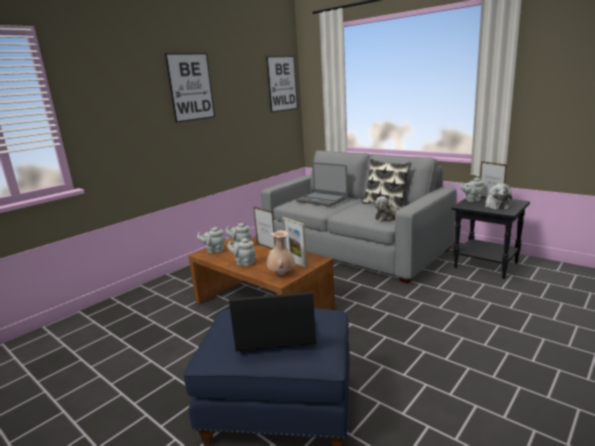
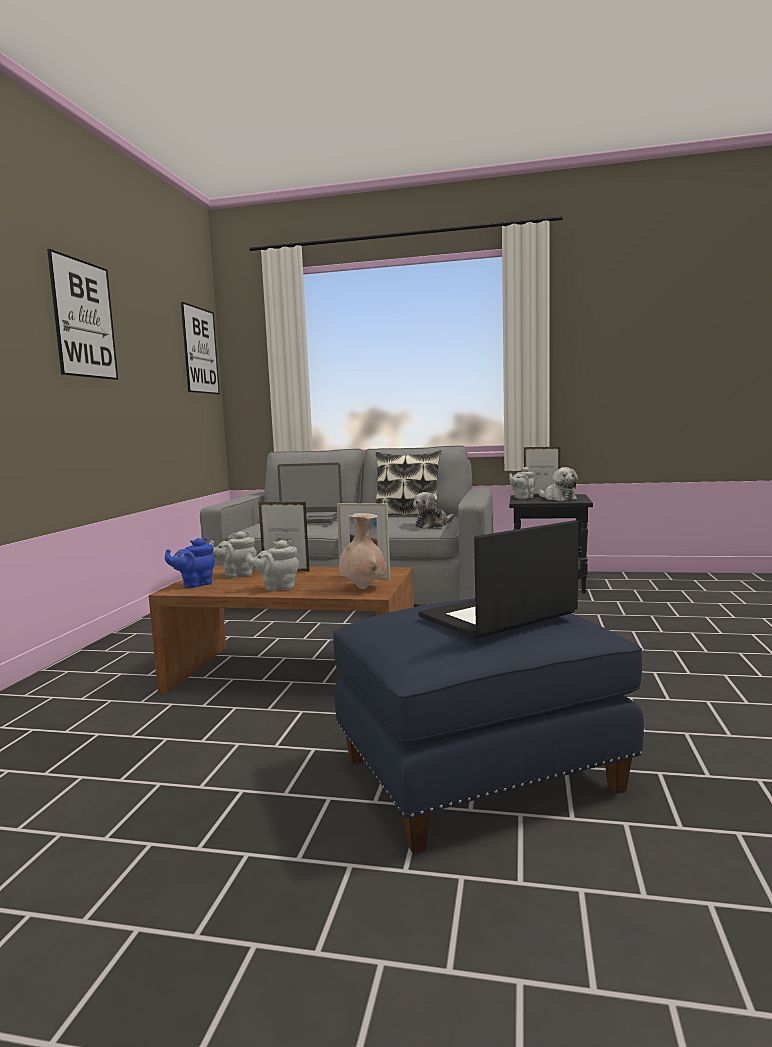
camera: 30 degrees left, 10 degrees down
(214, 251) = (195, 584): grey teapot -> blue teapot

